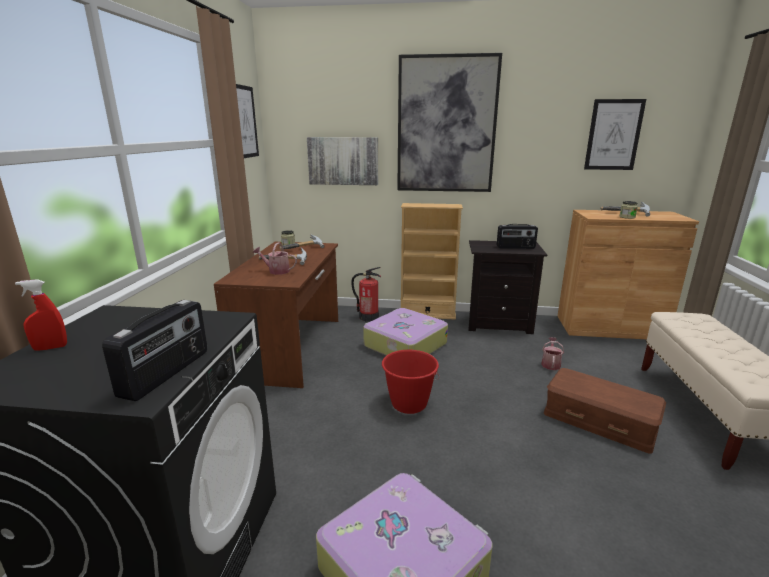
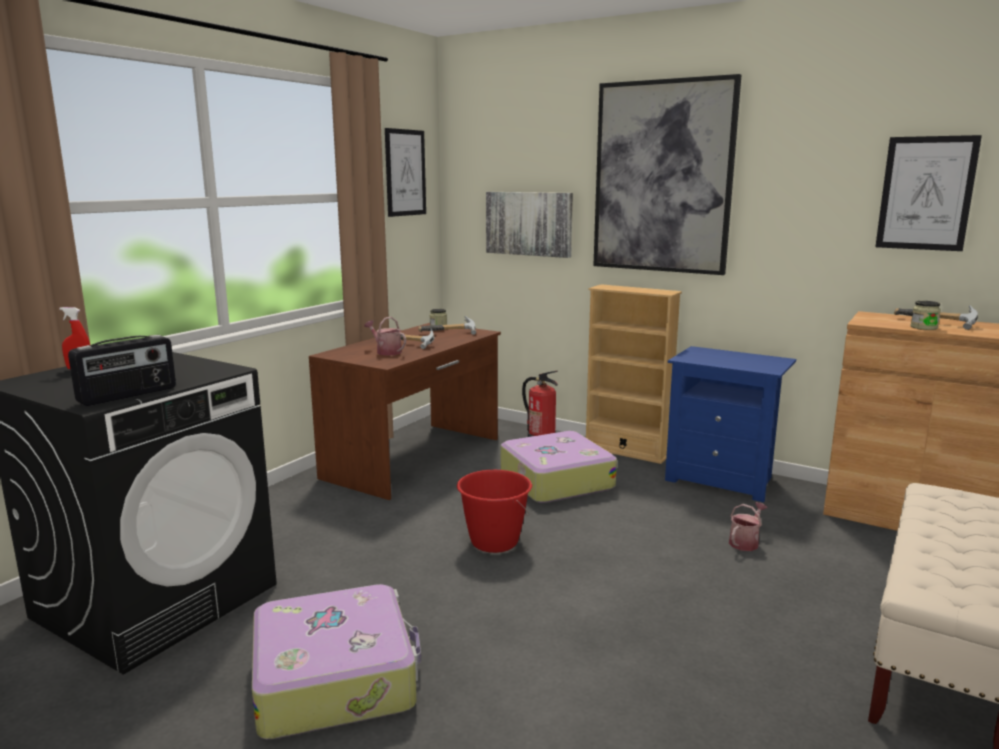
camera: 25 degrees right, 5 degrees down
(498, 323) = (723, 479): black nightstand -> blue nightstand
(515, 247) = (746, 362): radio -> none
(599, 420) = (739, 619): brown storage box -> none

